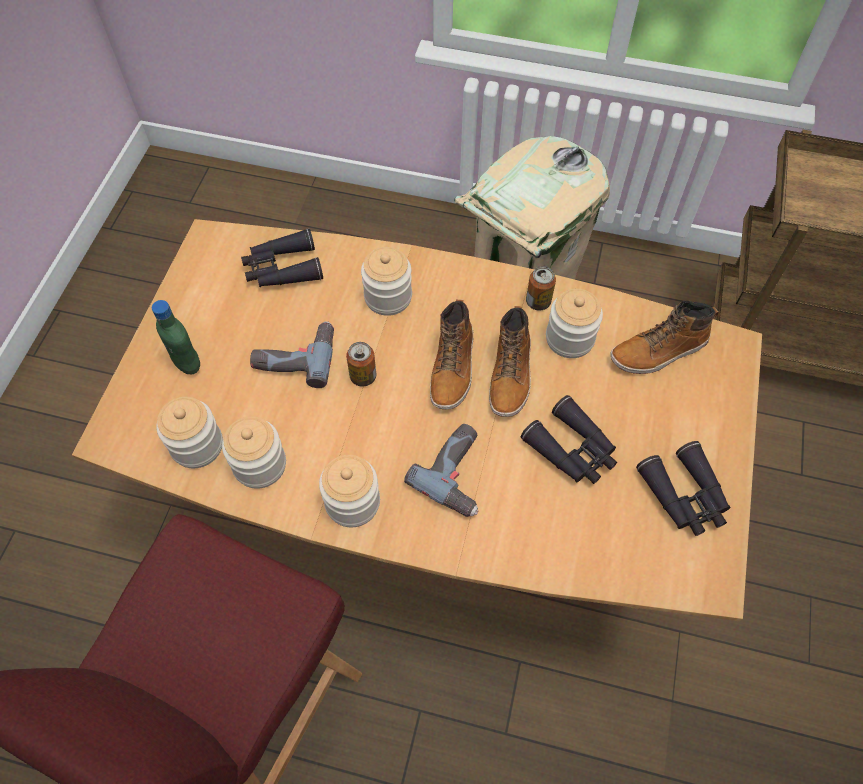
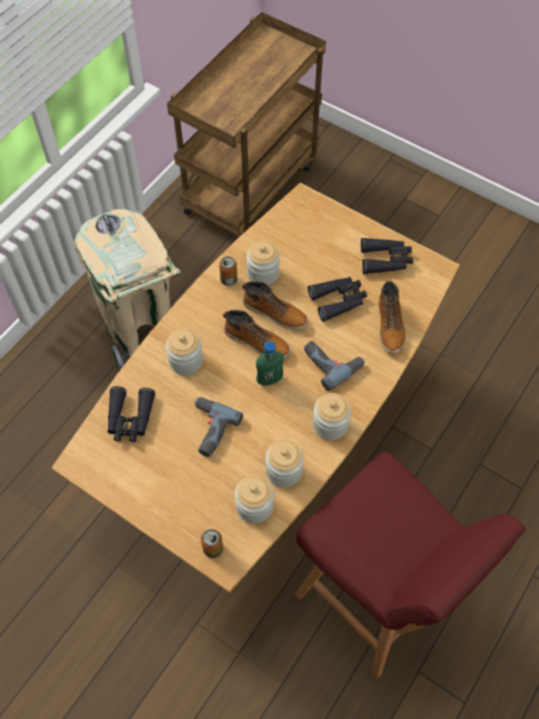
camera: 70 degrees left, 0 degrees up
(187, 363) = (185, 499): green bottle -> green bottle (269, 379)
(363, 376) = (242, 393): can -> can (213, 548)
(659, 351) = (291, 234): boot -> boot (390, 325)

